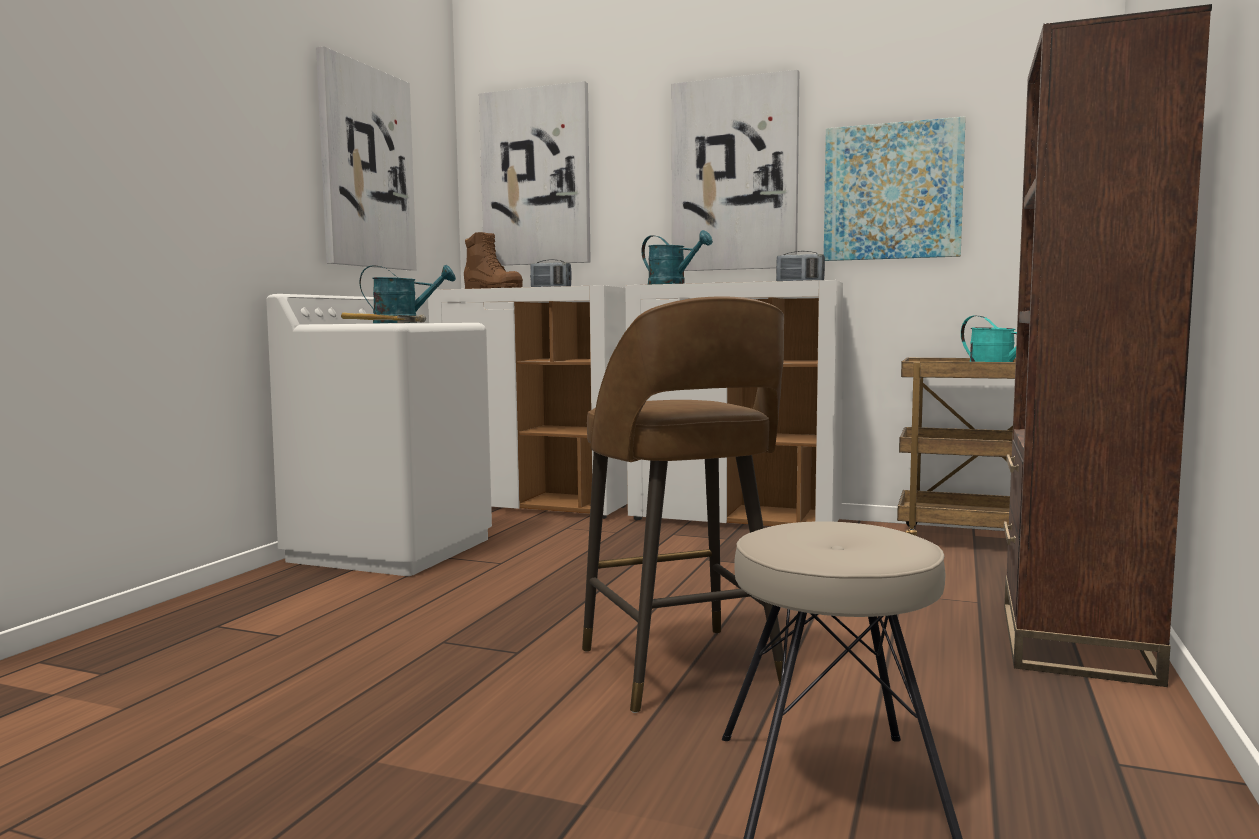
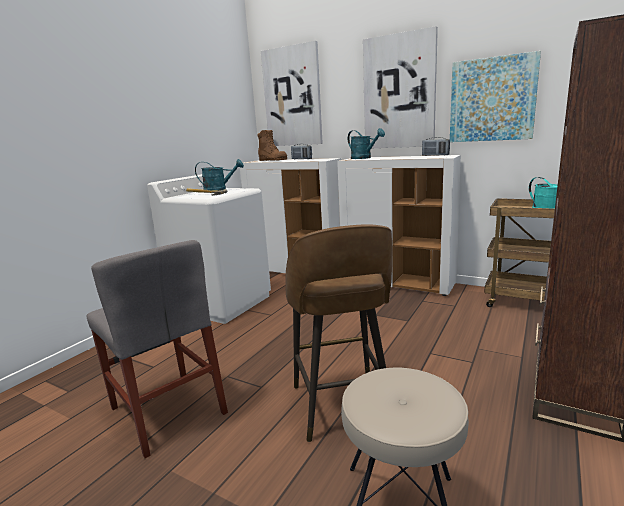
camera: 10 degrees right, 10 degrees up
(336, 689) = (167, 410): none -> grey chair
(366, 168) = (199, 104): picture -> none

